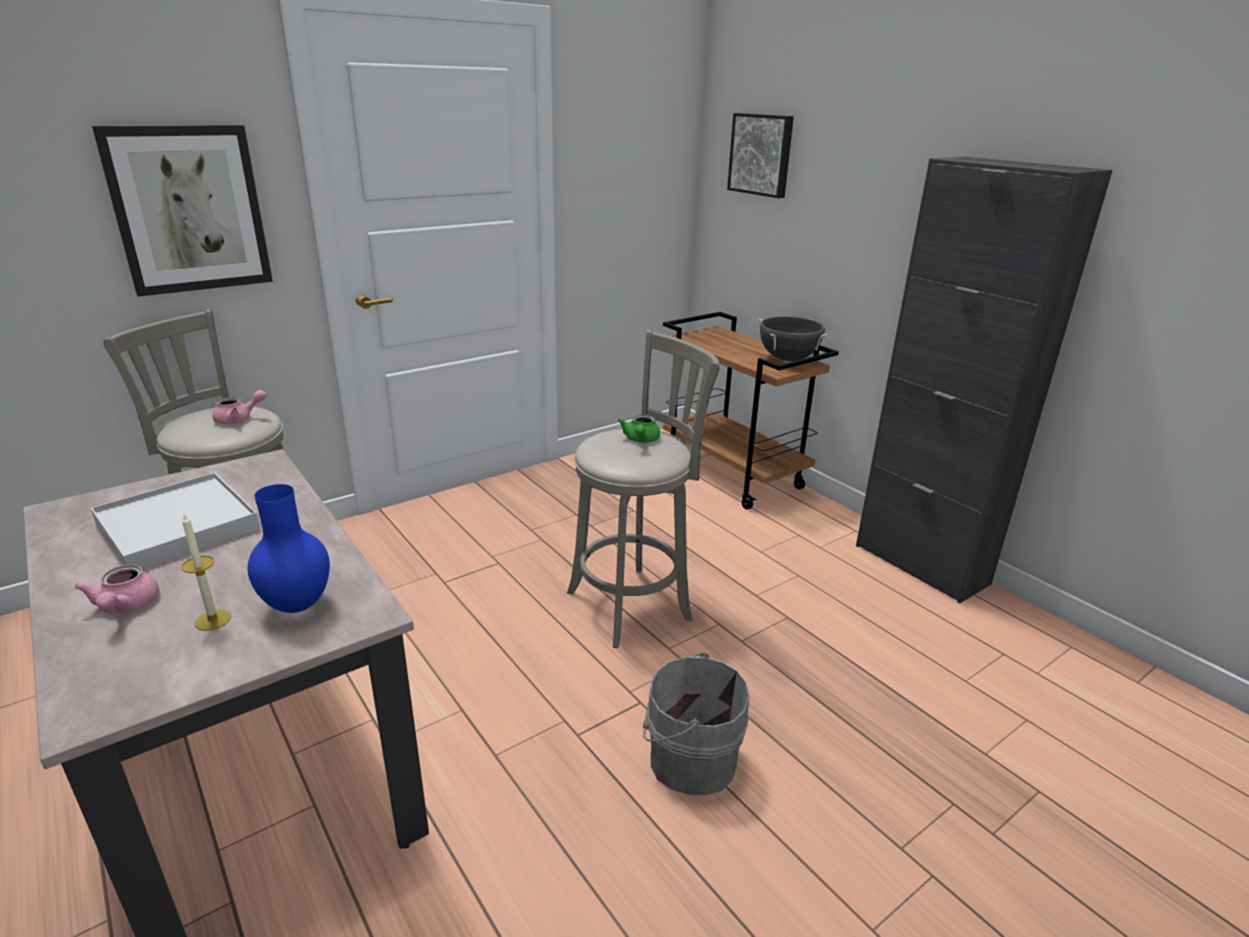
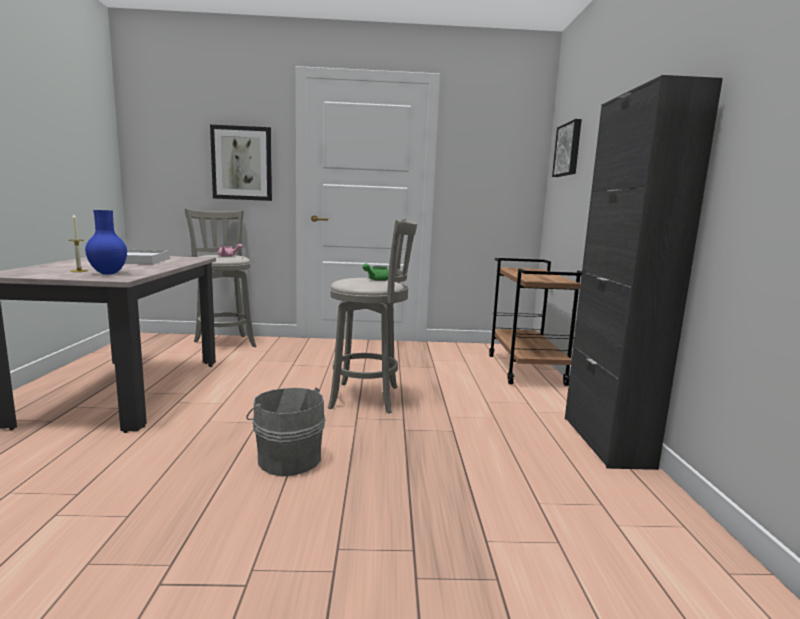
camera: 35 degrees right, 15 degrees down
(125, 607) = (68, 266): pink teapot -> none
(787, 359) = (555, 279): black cooking pot -> none

